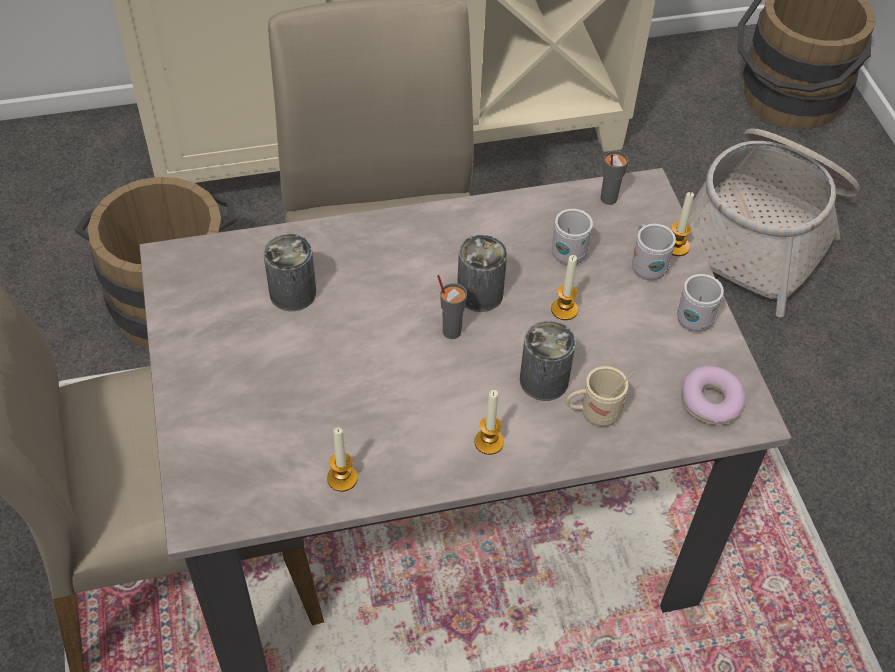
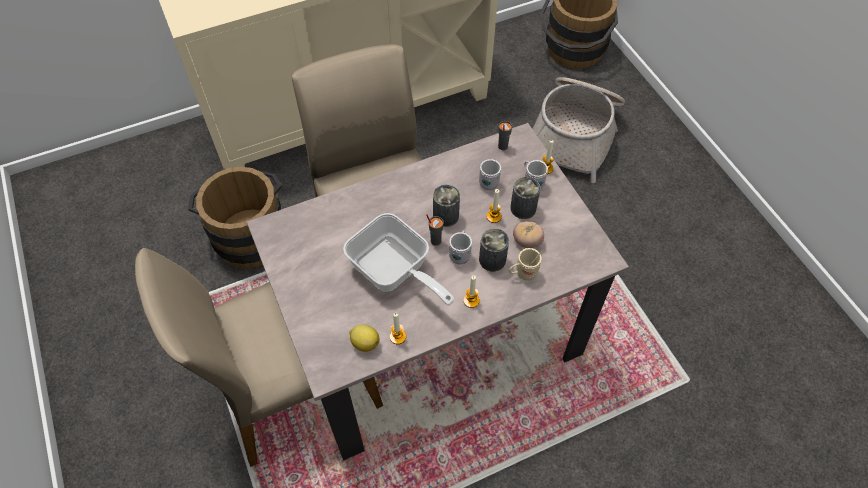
camera: 10 degrees left, 5 degrees up
(281, 477) = (364, 342): none -> lemon
(293, 293) = (342, 235): can -> can (523, 208)
(366, 370) = (394, 272): none -> frying pan
(613, 361) = (527, 241): none -> tomato
(695, 316) = (564, 207): white mug -> white mug (460, 254)
(710, 402) = (583, 255): donut -> none

